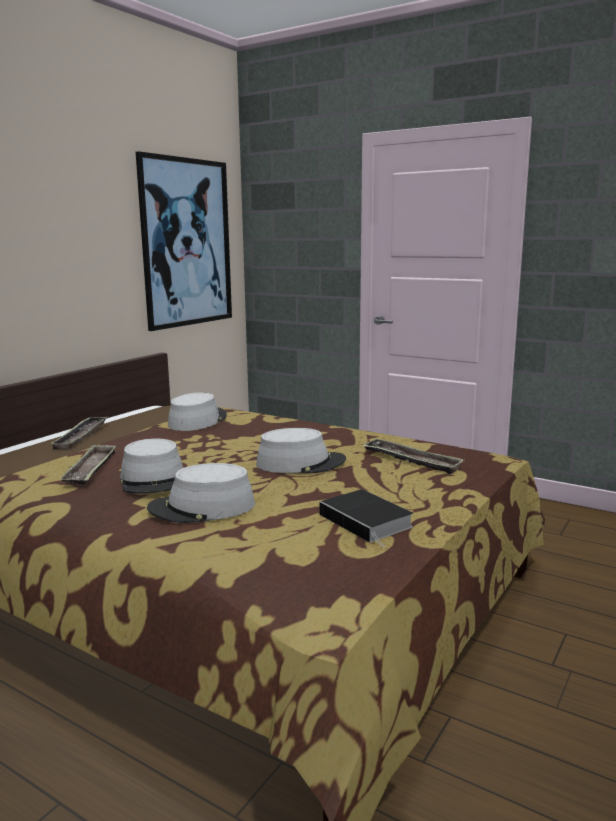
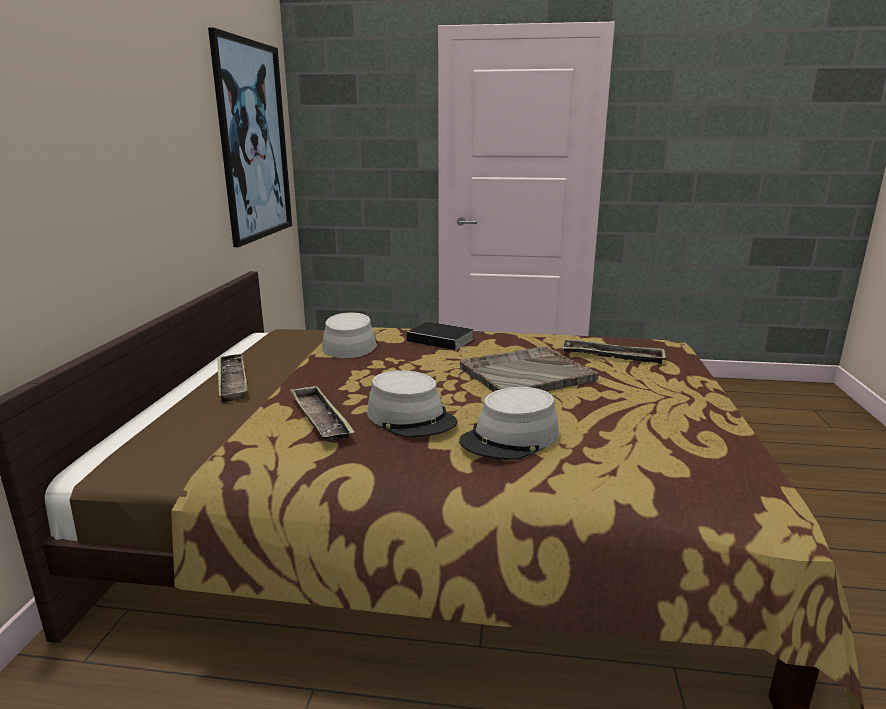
camera: 25 degrees left, 5 degrees up
(300, 463) = (525, 374): grey hat -> grey tray
(367, 521) = (672, 421): book -> book (442, 340)

